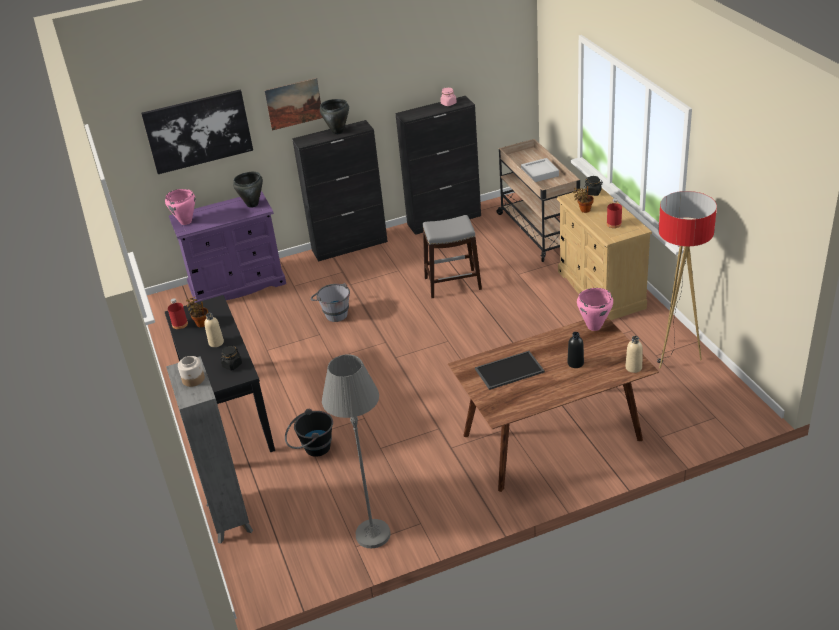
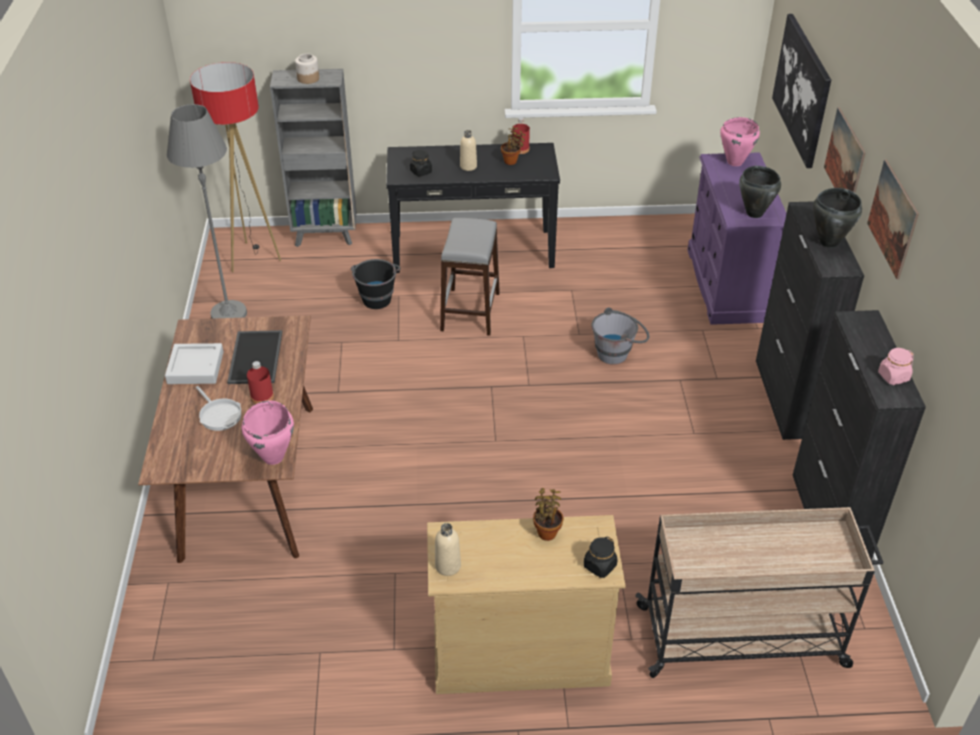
camera: 105 degrees right, 5 degrees up
(371, 72) = (892, 218): none -> picture
(453, 284) = (629, 481): grey stool -> grey stool (469, 311)
(539, 173) = (752, 553): grey tray -> grey tray (195, 368)
(575, 363) = (219, 415): black bottle -> frying pan
(614, 224) = (481, 553): red bottle -> red bottle (262, 396)
(633, 367) = (165, 463): beige bottle -> beige bottle (448, 566)
(675, 356) = (301, 675): floor lamp -> floor lamp (253, 258)

